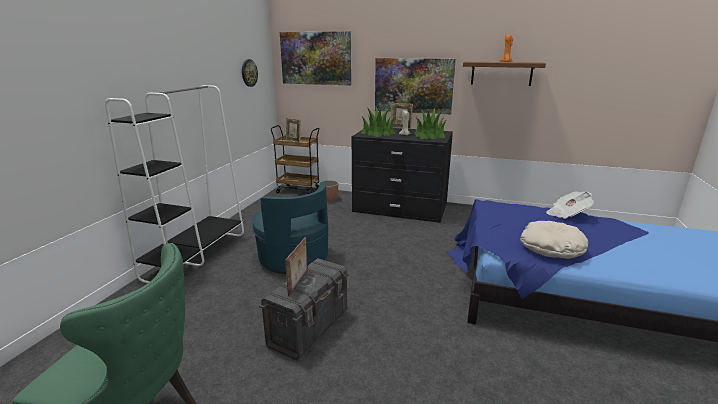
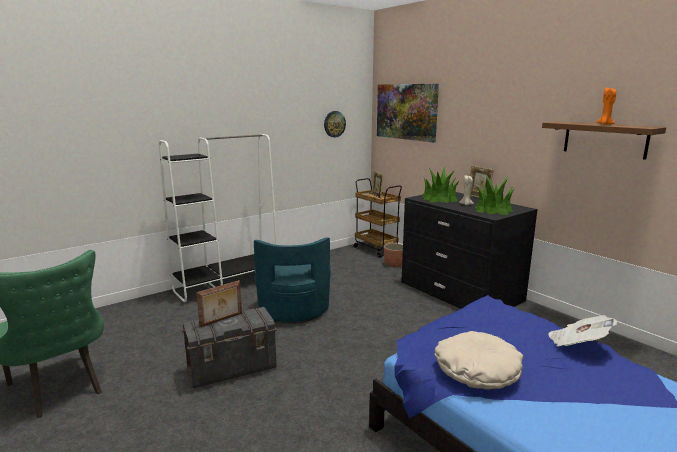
camera: 35 degrees right, 5 degrees down
(413, 85) = (497, 147): picture -> none

